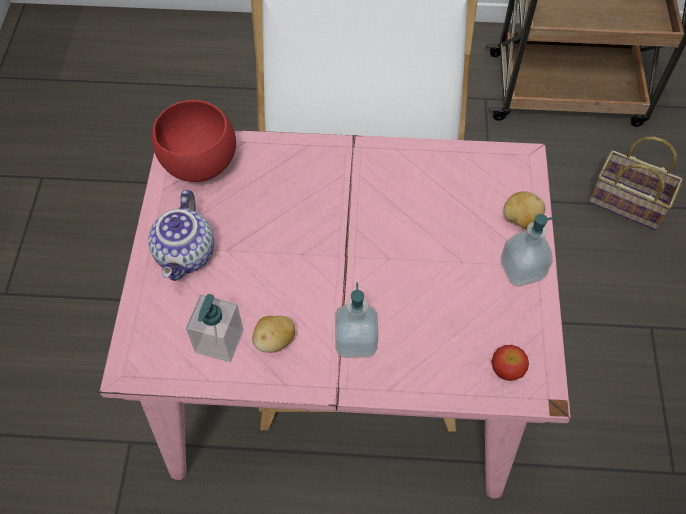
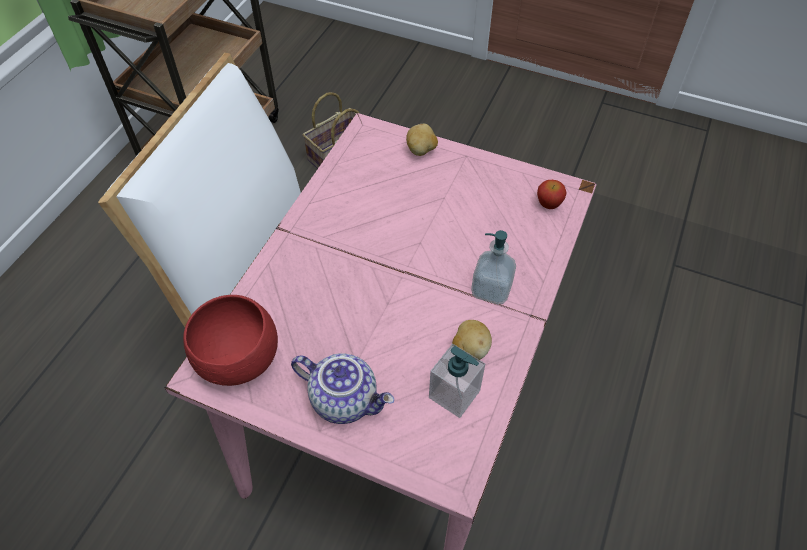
camera: 70 degrees left, 5 degrees down
(521, 270) = (466, 165): soap dispenser -> none

